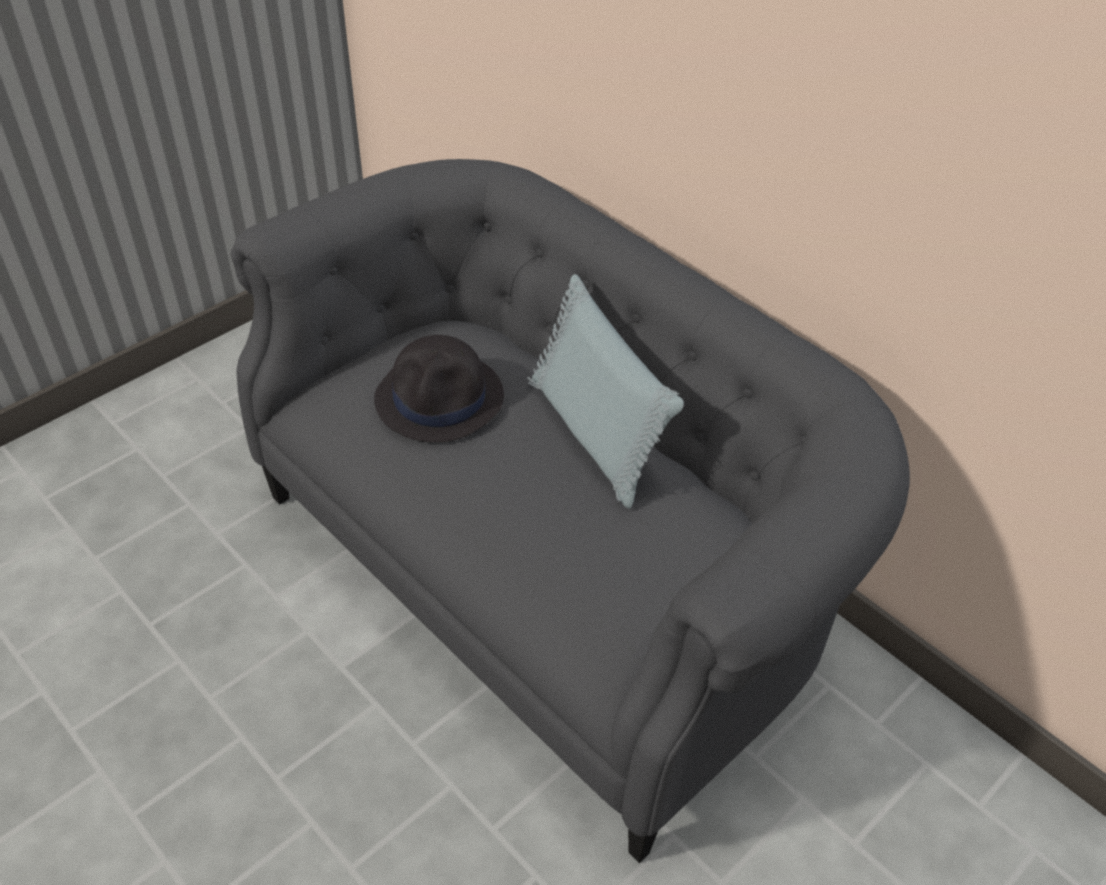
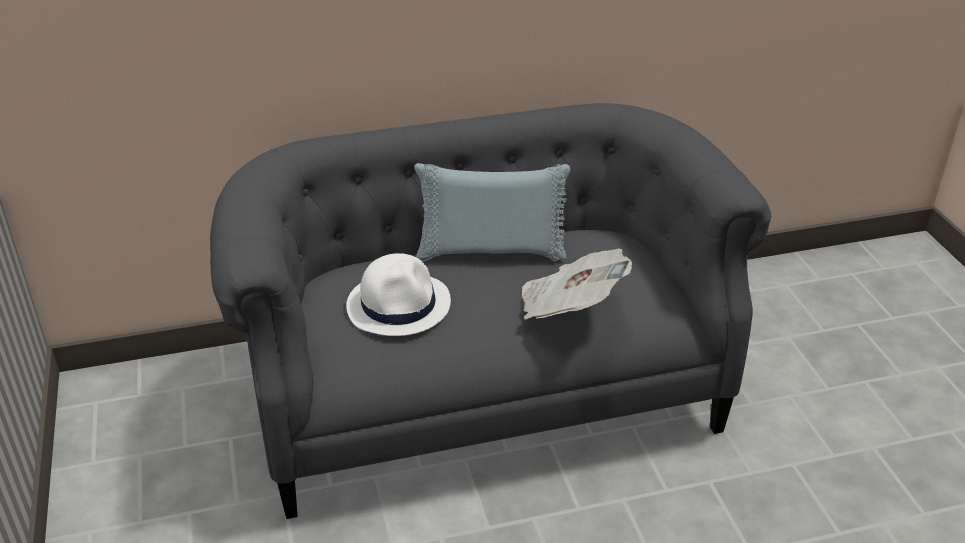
camera: 60 degrees left, 10 degrees down
(440, 398) = (399, 304): black hat -> white hat
(535, 548) = (570, 307): none -> newspaper

